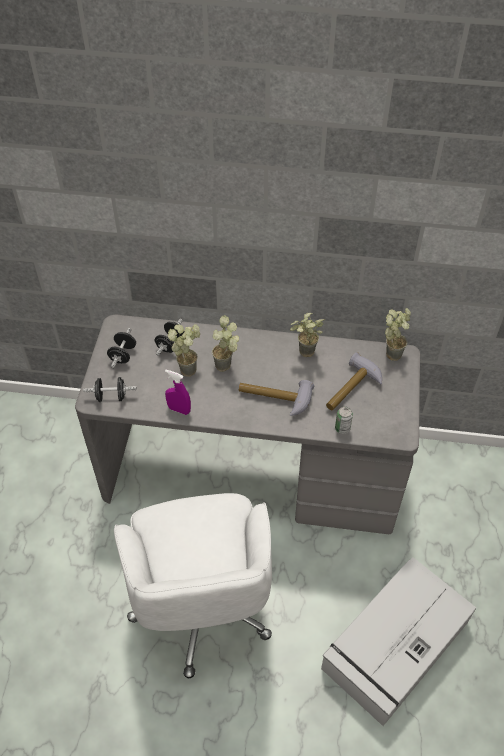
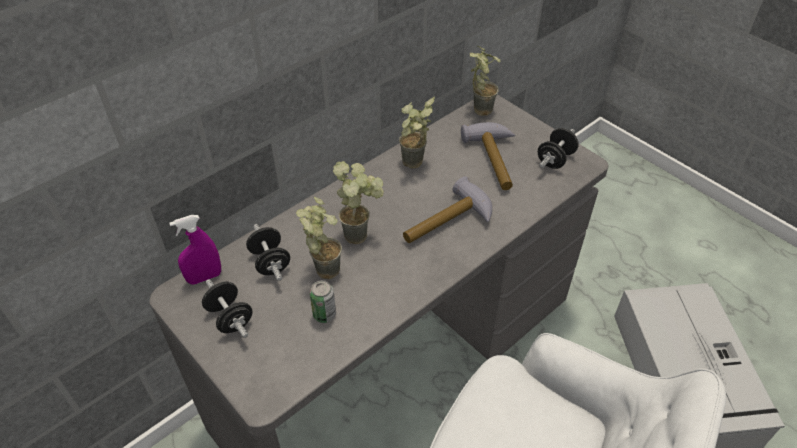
camera: 50 degrees left, 5 degrees down
(111, 396) = (280, 372): black dumbbell -> black dumbbell (555, 159)
(179, 409) = (375, 314): purple spray bottle -> purple spray bottle (204, 277)
(342, 428) = (537, 196): can -> can (324, 314)

